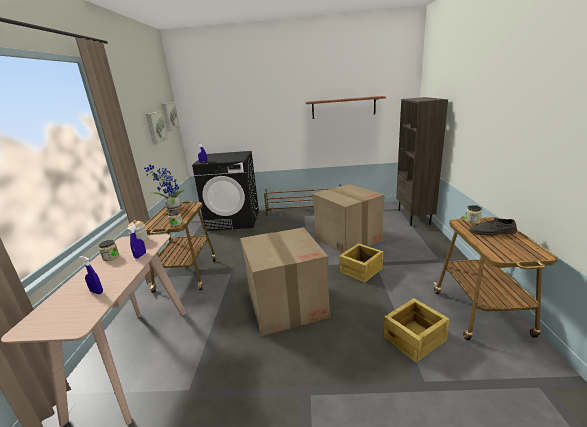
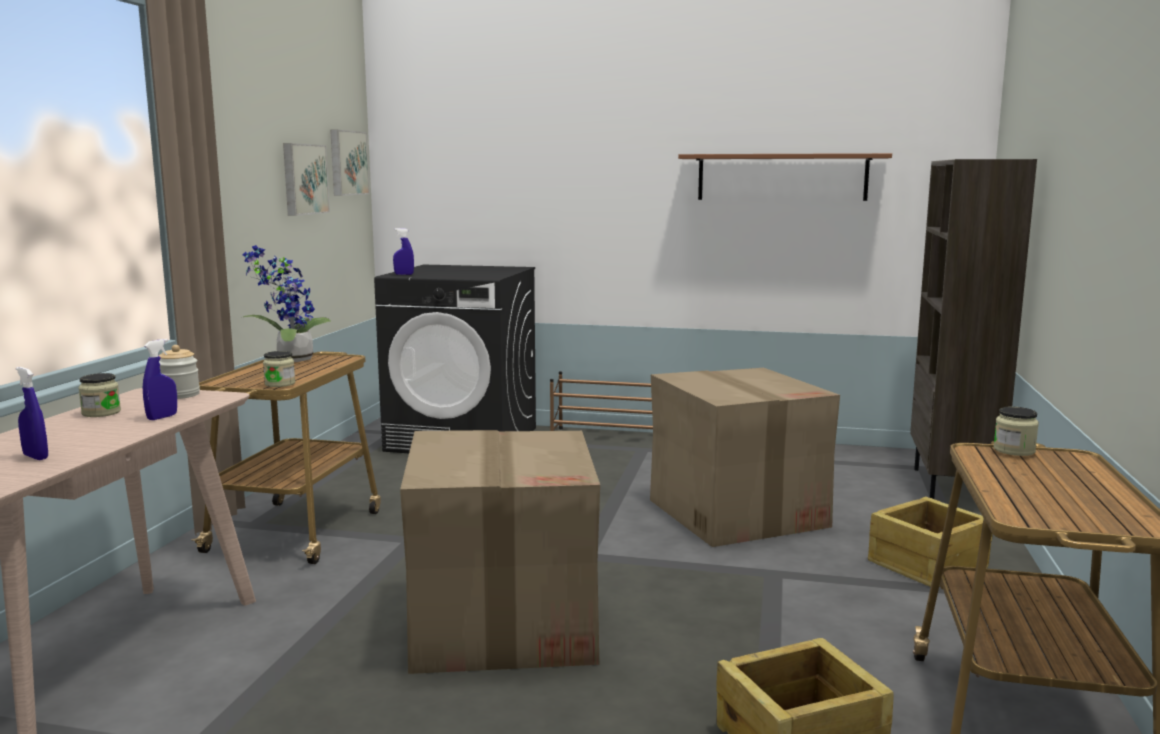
camera: 10 degrees right, 10 degrees down
(360, 270) = (734, 581): crate -> crate (926, 564)
(492, 232) = (1048, 475): grey shoe -> none

